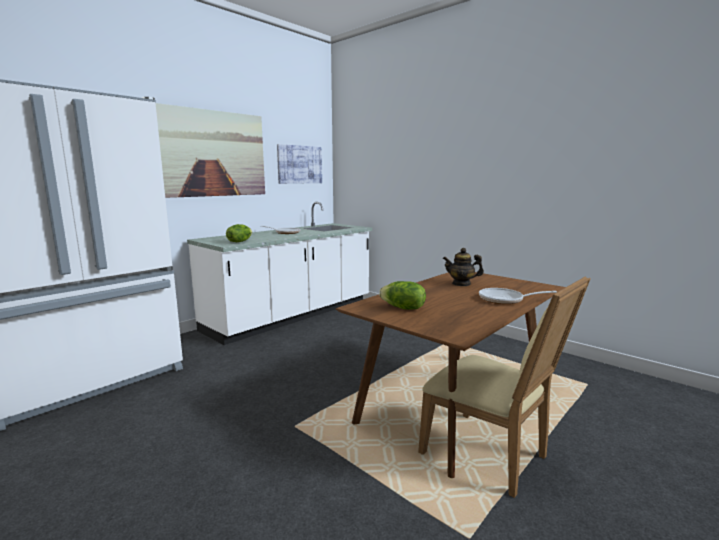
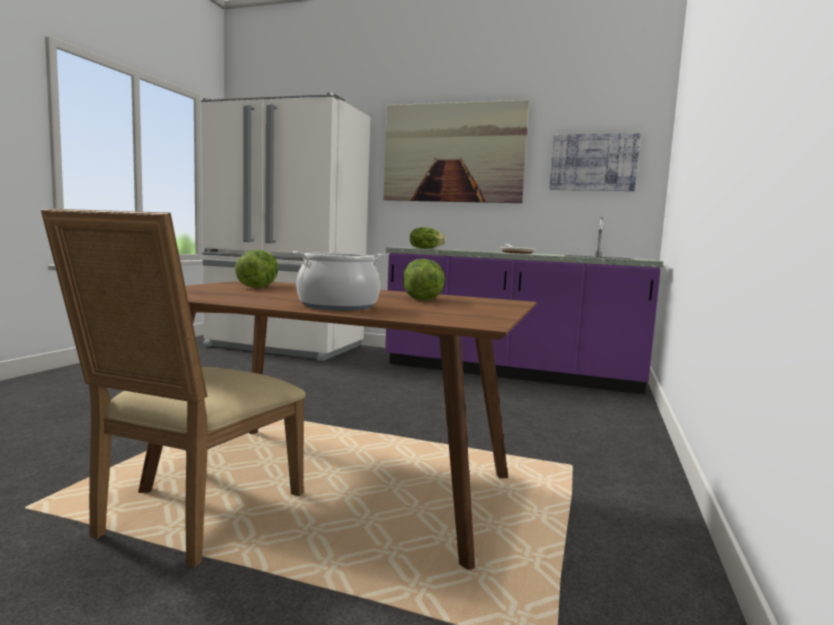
camera: 65 degrees right, 5 degrees down
(292, 315) = (511, 372): white counter -> purple counter
(461, 284) = (420, 299): teapot -> lettuce
(505, 299) = (338, 306): frying pan -> cooking pot

